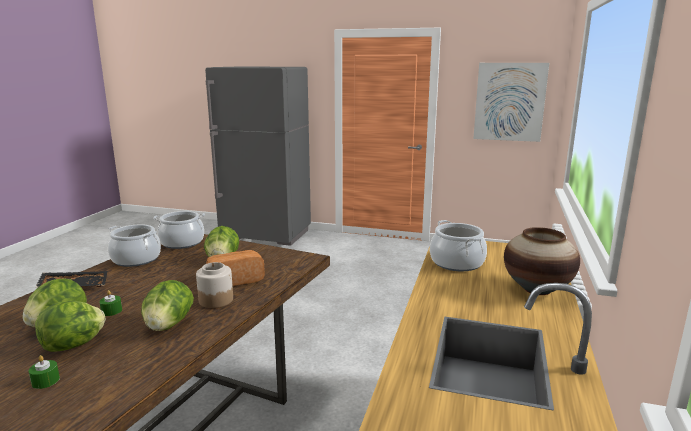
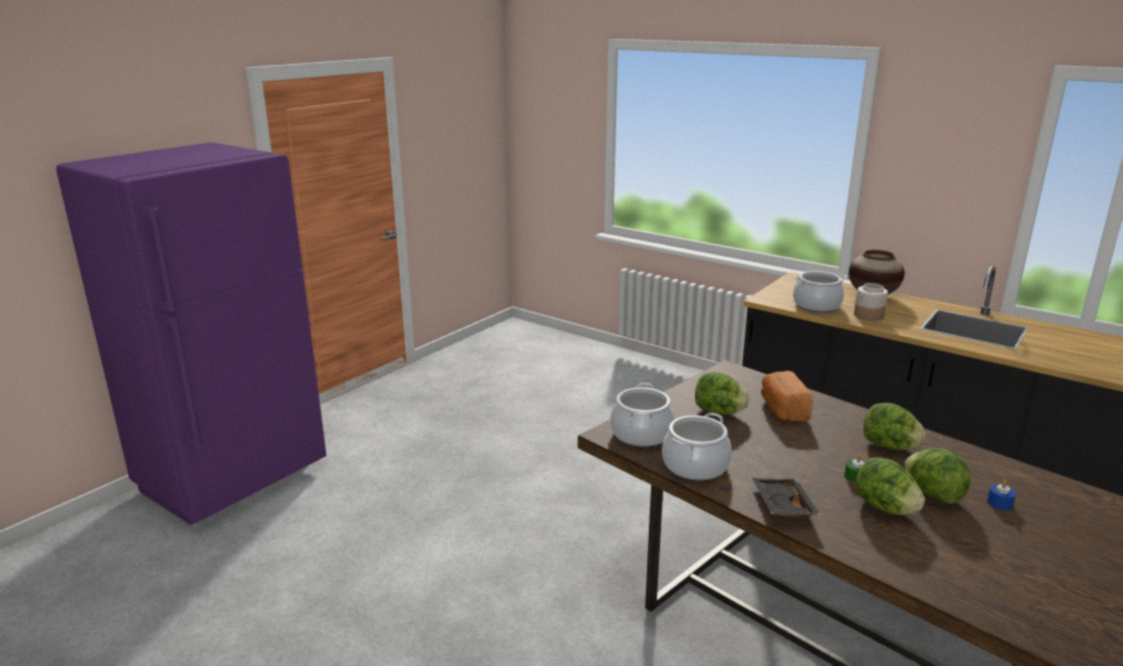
camera: 70 degrees left, 5 degrees up
(45, 381) = (999, 503): green candle -> blue candle
(216, 300) = (832, 422): jar -> jar (868, 315)
(266, 236) = (234, 480): grey fridge -> purple fridge
(509, 102) = (469, 148): picture -> none

